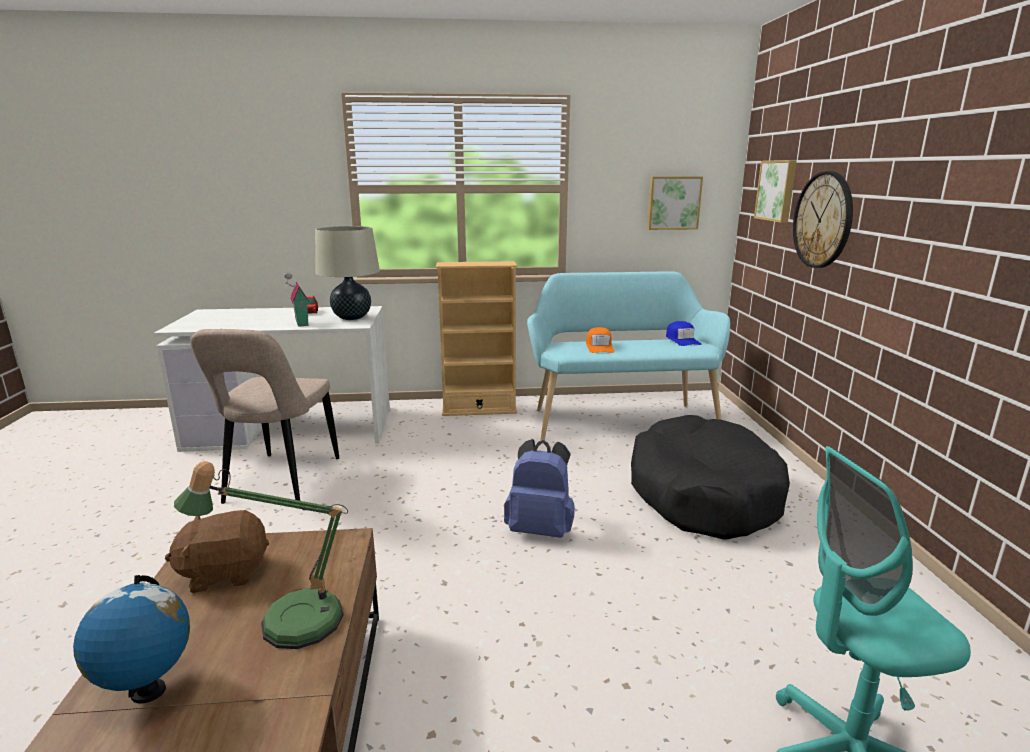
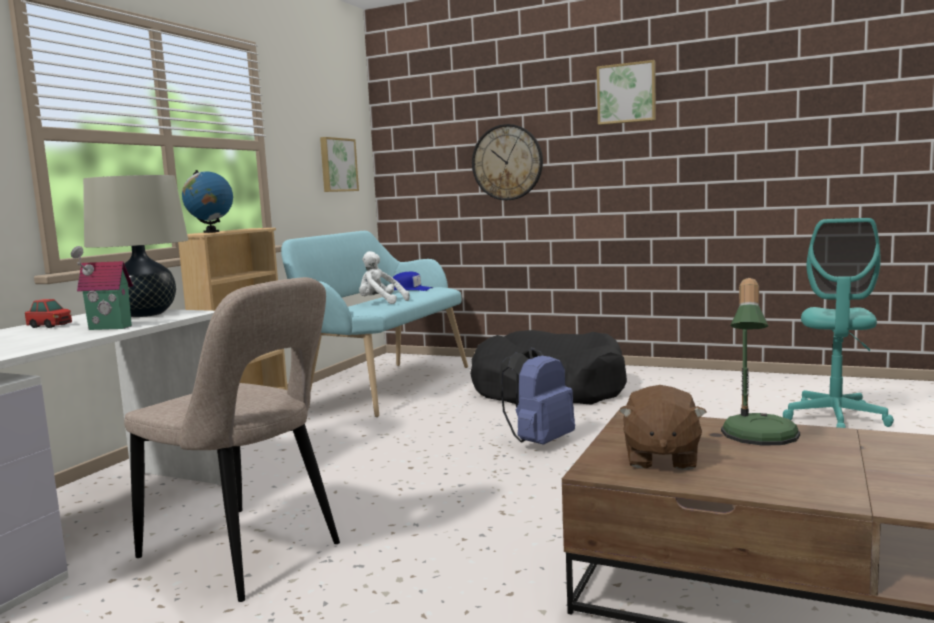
camera: 60 degrees left, 10 degrees down
(148, 692) = (846, 480): globe -> globe (211, 232)
(599, 347) = (380, 303): orange cap -> white plush toy
(777, 190) = (435, 147): picture -> picture (626, 93)

